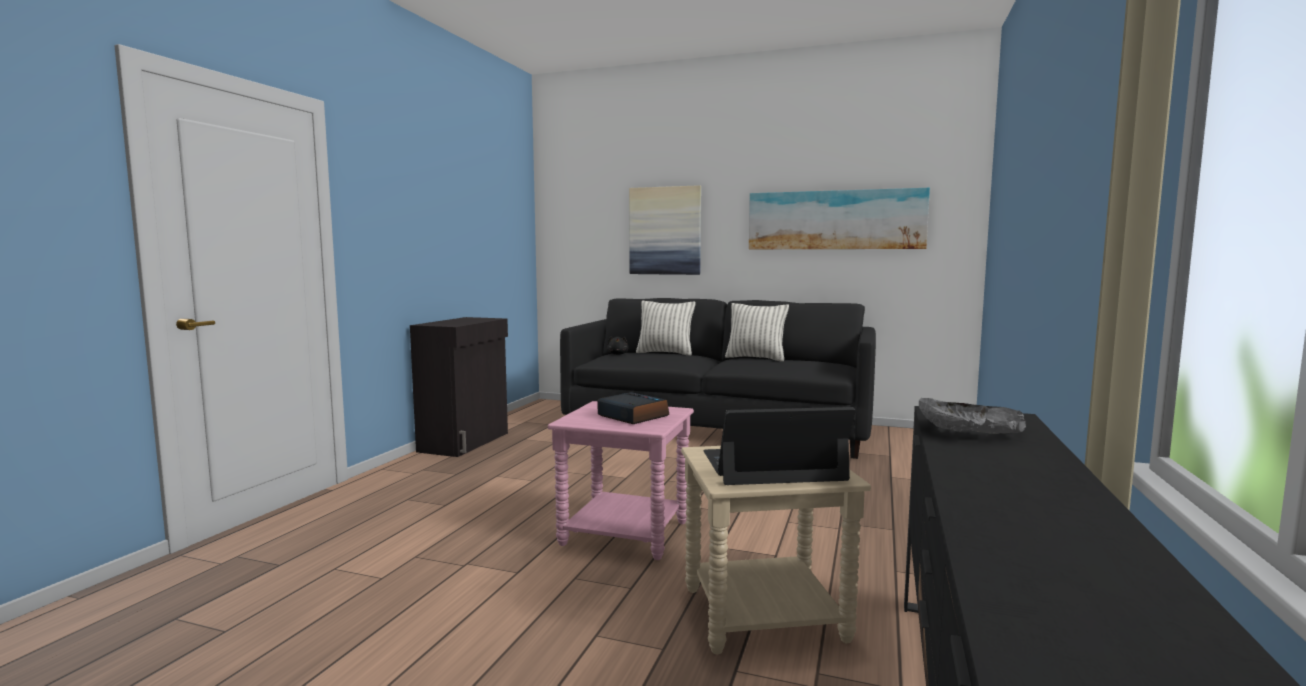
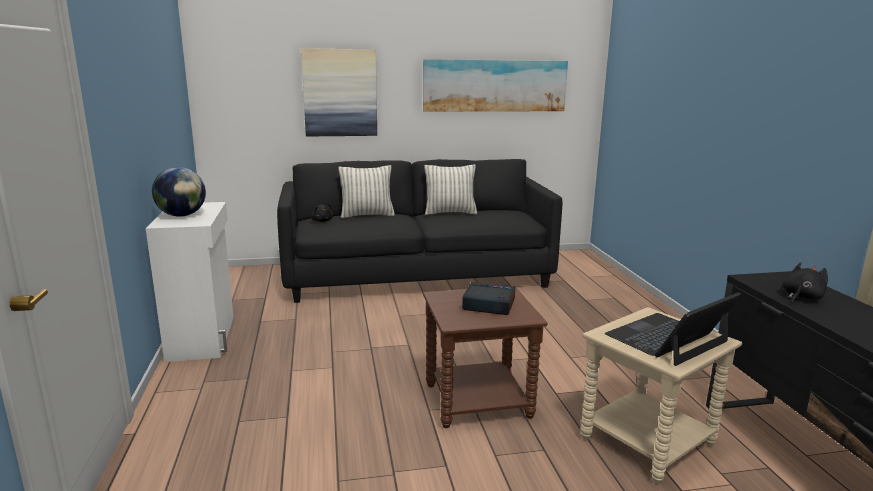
camera: 30 degrees left, 10 degrees up
(453, 321) = (182, 215): none -> globe
(466, 442) = (203, 337): black cabinet -> white cabinet
(625, 533) = (478, 400): pink side table -> brown side table
(969, 431) = (801, 297): grey bowl -> black plush toy

